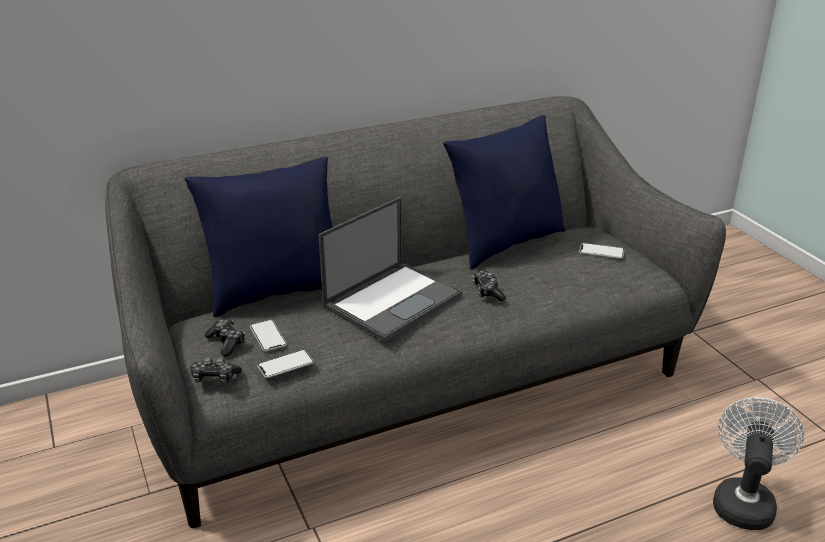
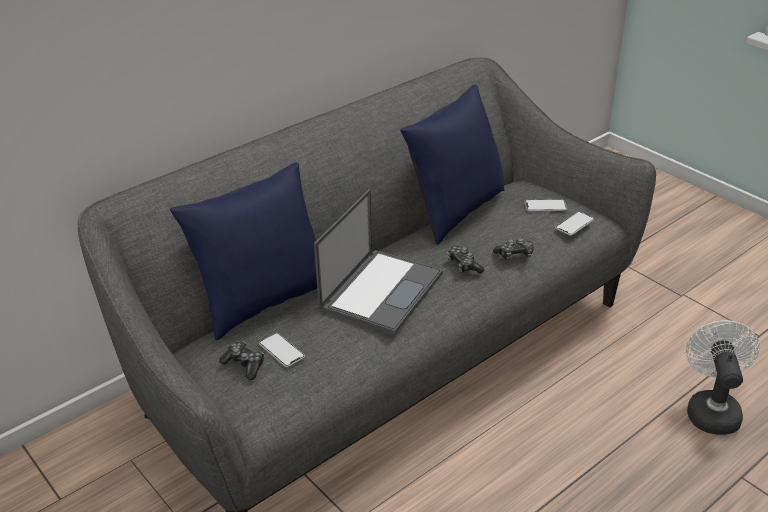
camera: 15 degrees left, 5 degrees up
(214, 377) = (251, 404): game controller -> game controller (515, 255)
(285, 365) = (313, 376): phone -> phone (574, 224)

